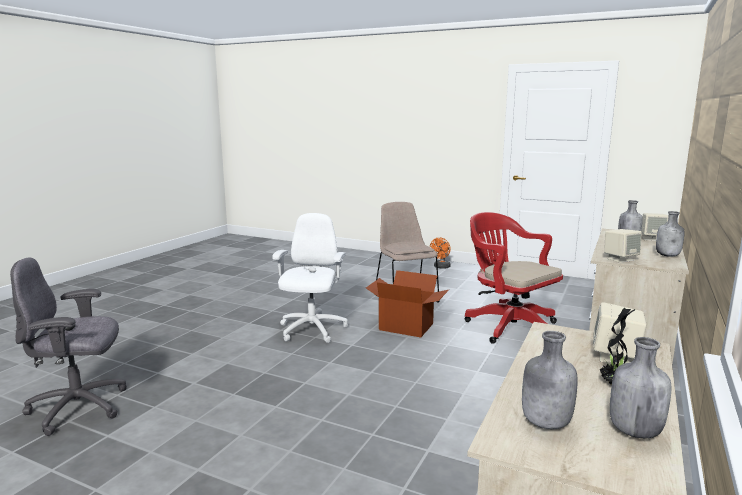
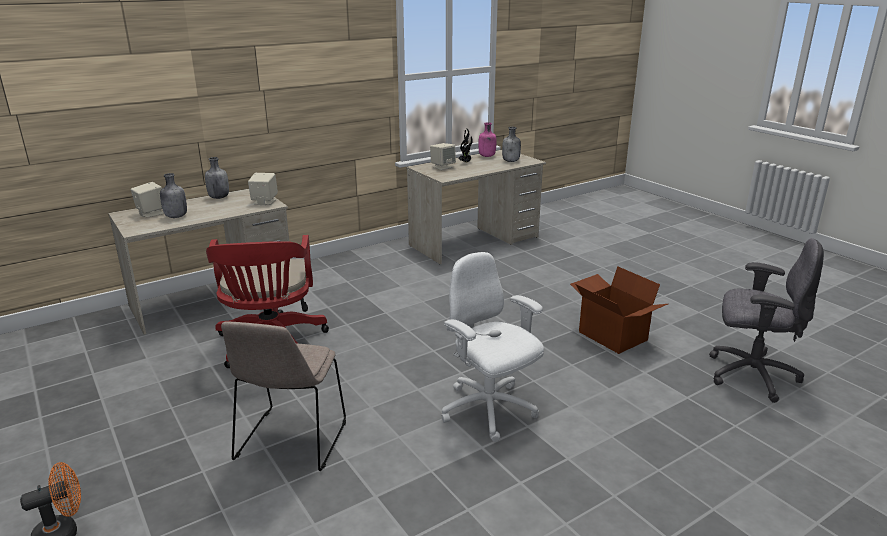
camera: 150 degrees left, 10 degrees up
(311, 330) = (489, 411): white office chair -> white office chair turned 105 degrees clockwise
(406, 326) = (372, 380): cardboard box -> cardboard box (611, 336)
(634, 430) = (486, 156): grey bottle -> pink bottle

